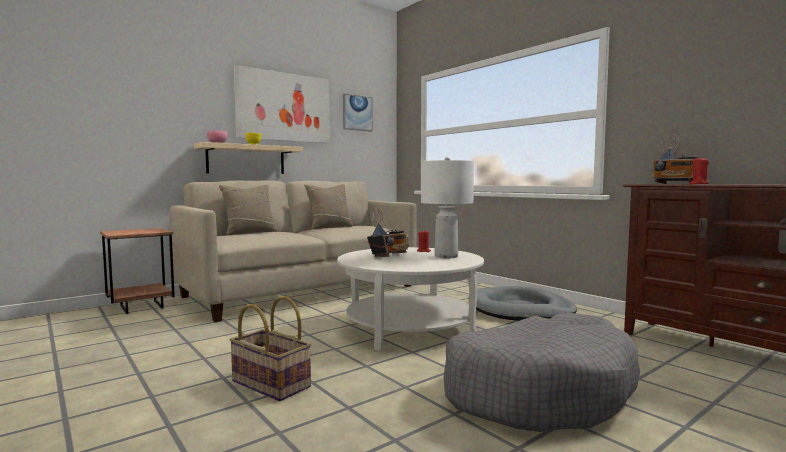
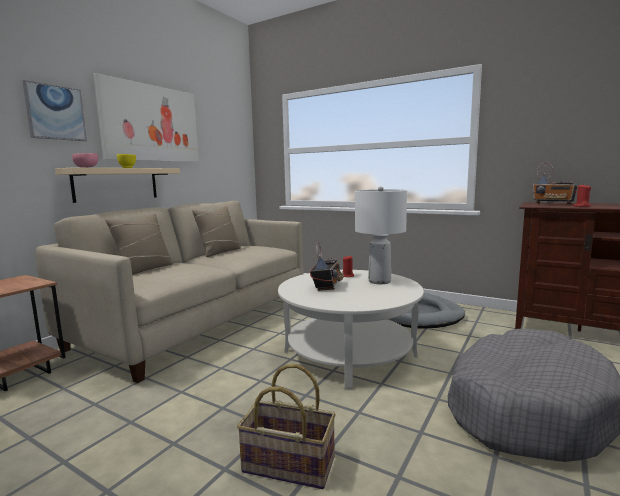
camera: 20 degrees left, 5 degrees up
(357, 113) = (220, 129): picture -> picture (55, 112)

